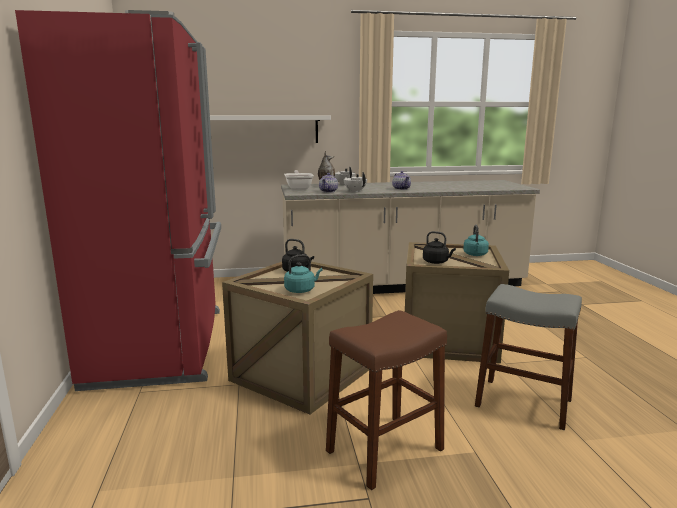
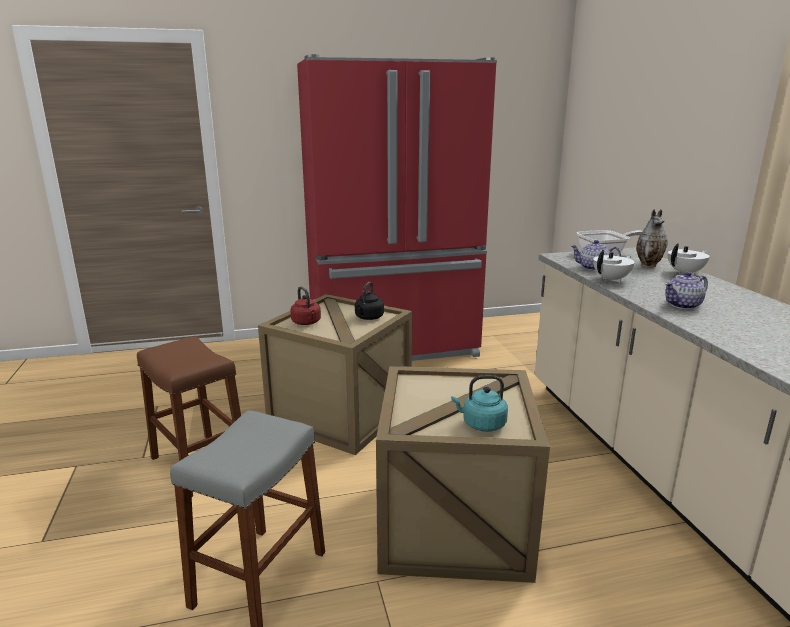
camera: 85 degrees right, 5 degrees up
(261, 129) = (655, 163): white shelf -> none
(301, 290) = (307, 323): turquoise kettle -> red kettle
(437, 262) = (425, 390): black kettle -> none

